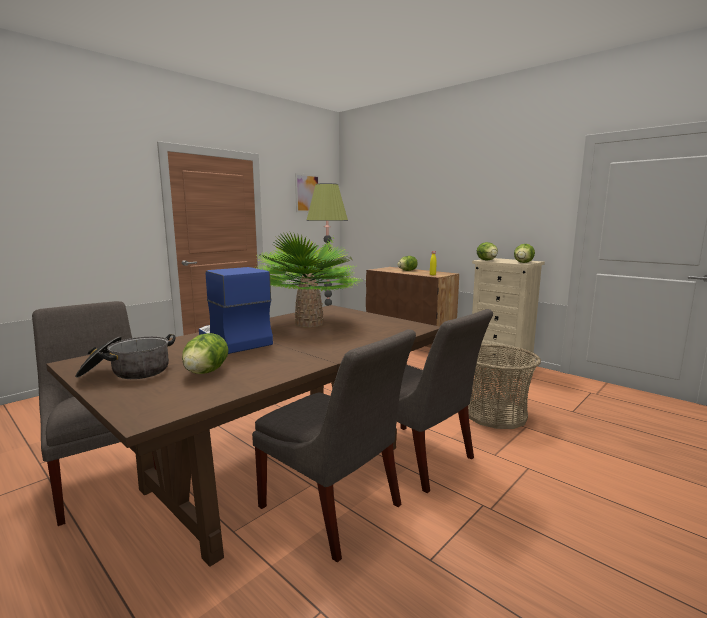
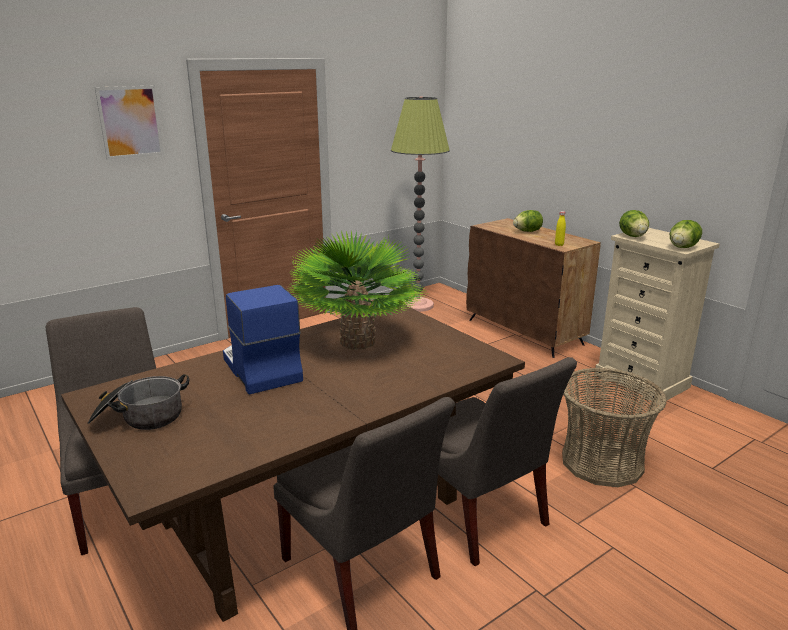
camera: 10 degrees right, 10 degrees up
(205, 372) = (219, 425): lettuce -> none
(307, 193) = (395, 106): picture -> picture (130, 122)

